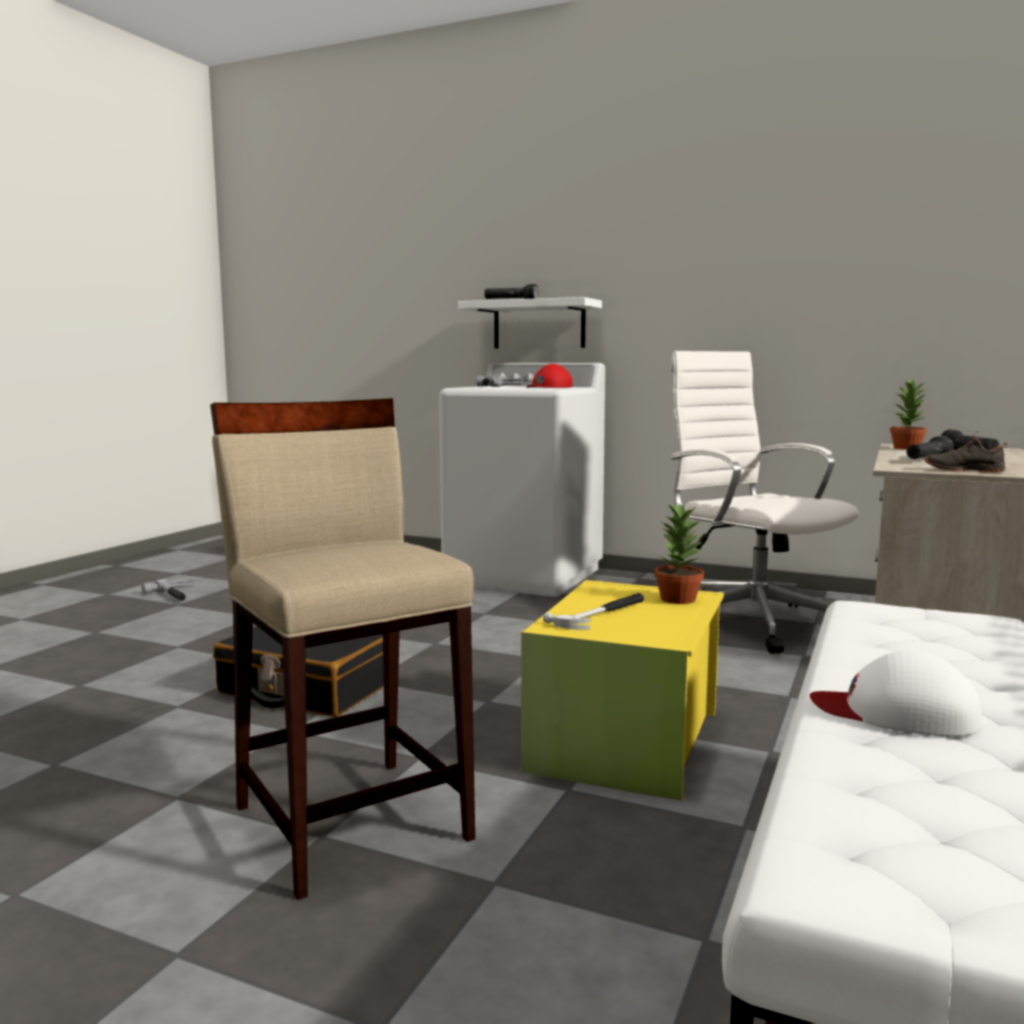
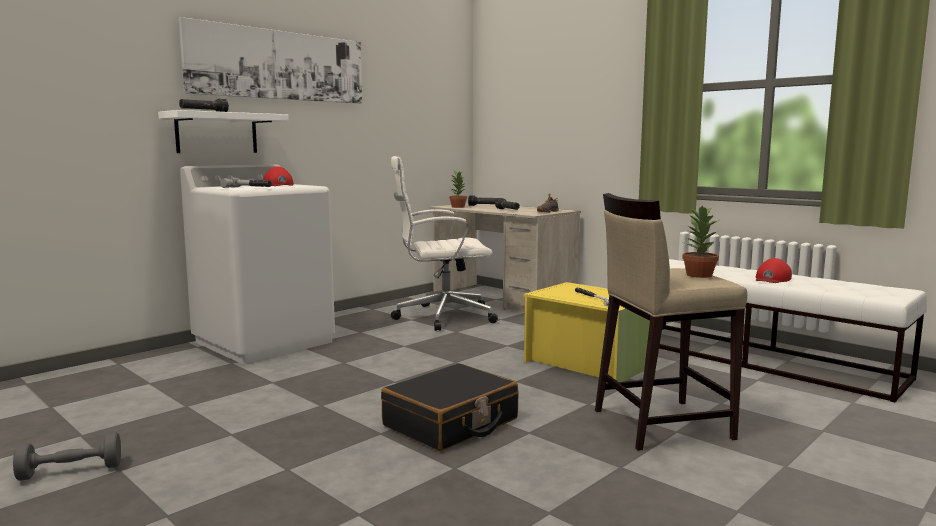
camera: 70 degrees left, 0 degrees up
(176, 595) = (71, 471): hammer -> grey dumbbell
(623, 232) = (279, 65): none -> picture
(677, 599) = (574, 287): potted plant -> potted plant (698, 275)
(896, 712) = (772, 279): white cap -> red cap

